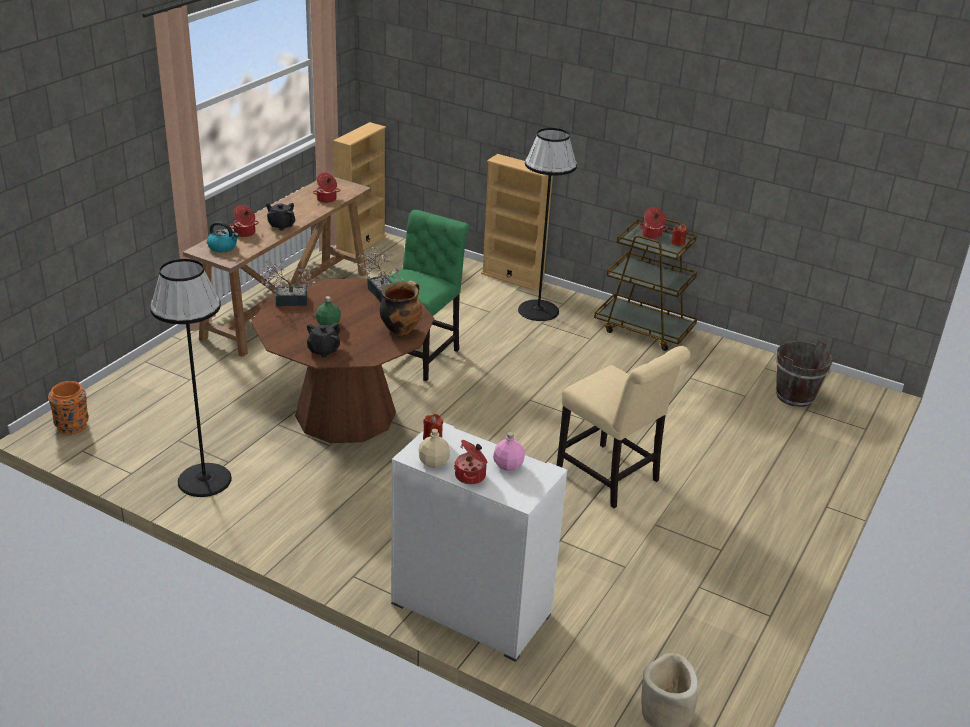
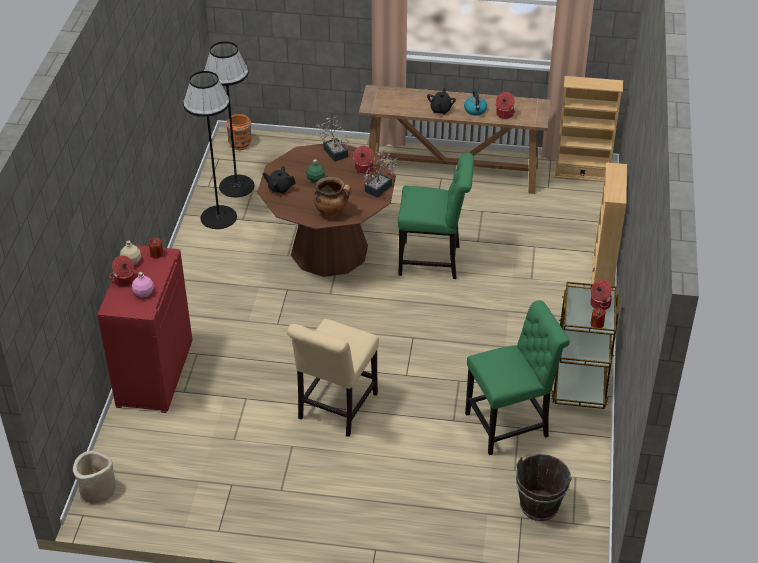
camera: 70 degrees right, 10 degrees up
(223, 247) = (385, 98): kettle -> kettle (475, 110)
(245, 233) = (414, 99): cooking pot -> cooking pot (363, 169)
(469, 609) = (154, 373): white cabinet -> red cabinet
(538, 310) = (557, 306): black floor lamp -> black floor lamp (236, 186)
(684, 380) = (511, 424): none -> green chair

